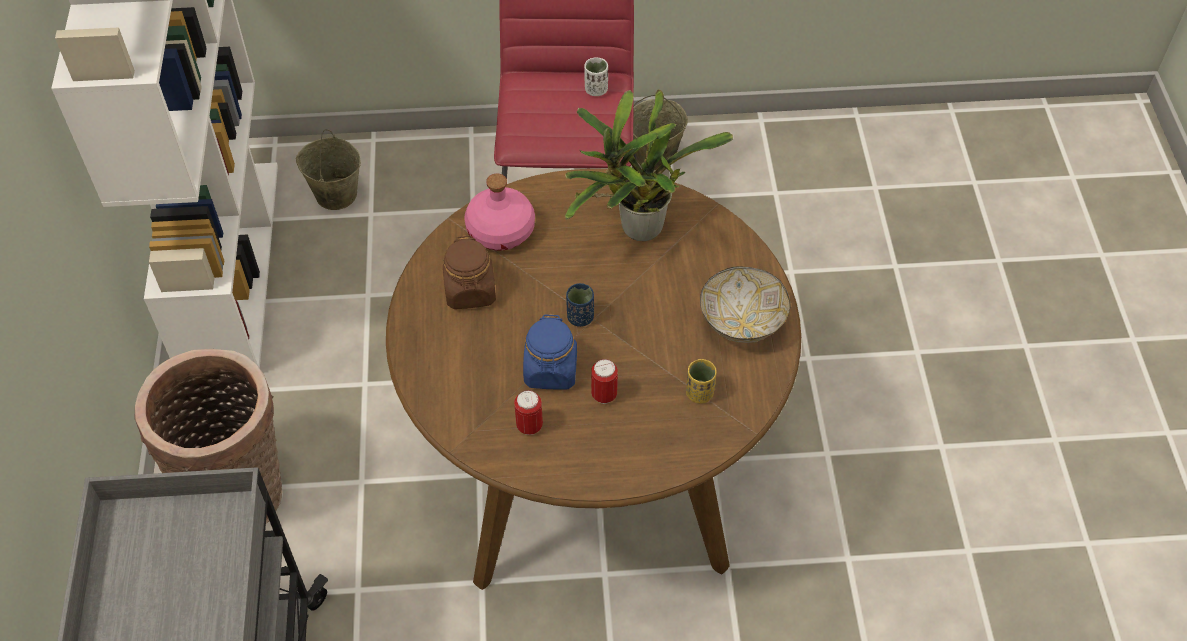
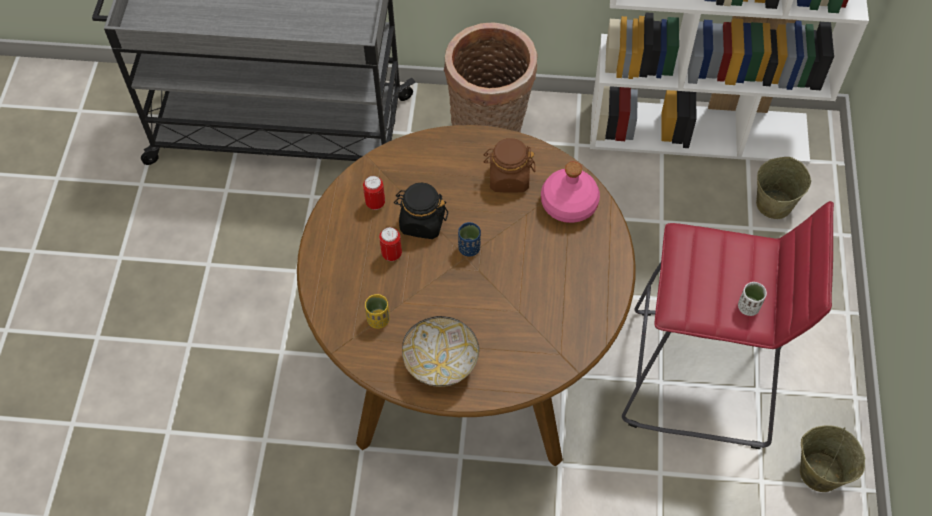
camera: 100 degrees right, 5 degrees up
(550, 370) = (422, 222): blue jar -> black jar
(635, 230) = (555, 301): potted plant -> none

